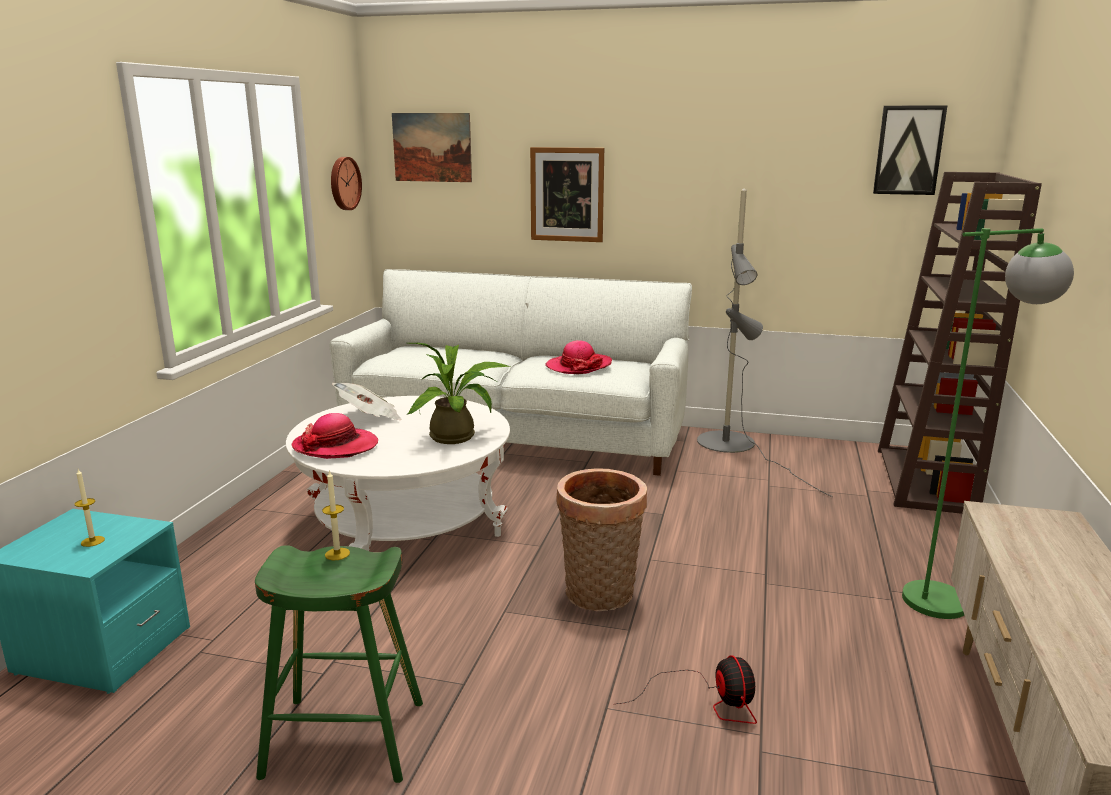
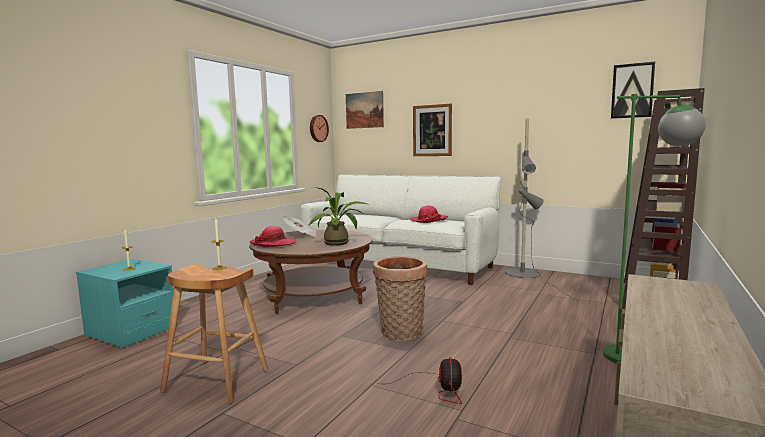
camera: 15 degrees right, 10 degrees down
(345, 739) = (217, 380): green stool -> brown stool
(406, 523) = (314, 295): white coffee table -> brown coffee table

